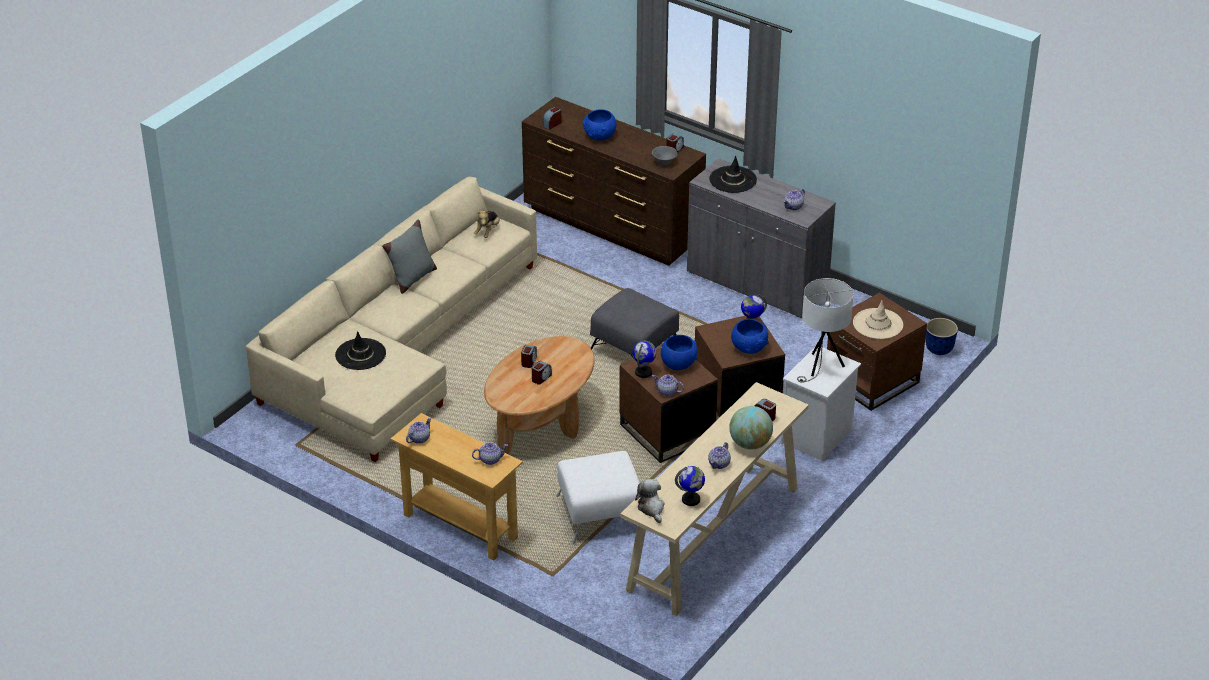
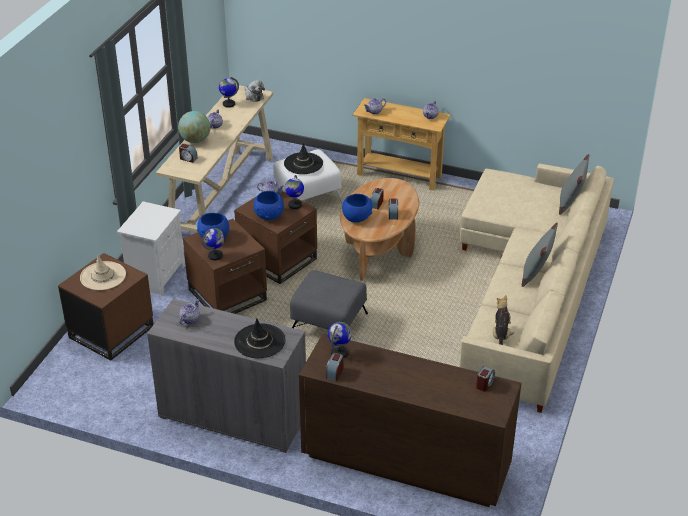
camera: 165 degrees right, 0 degrees up
(310, 349) = (570, 203): none -> grey pillow
(360, 354) = (528, 203): black hat -> black hat (303, 163)
(599, 136) = (423, 375): blue bowl -> blue bowl (356, 217)
(664, 163) = (339, 353): grey bowl -> globe
(821, 367) = (150, 222): white table lamp -> none
(938, 349) = (48, 374): planter -> none

